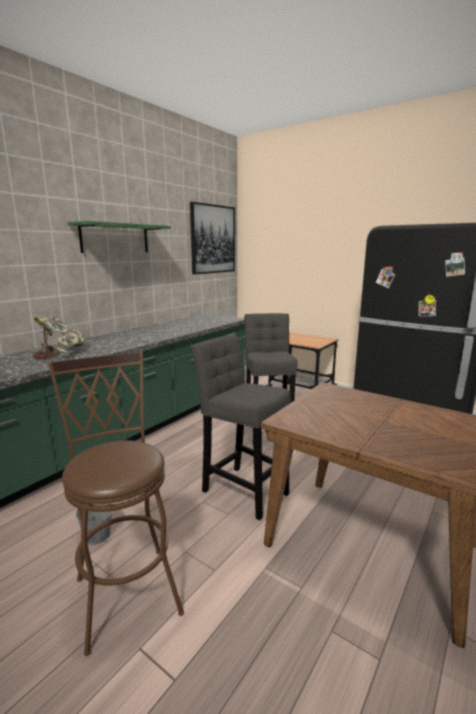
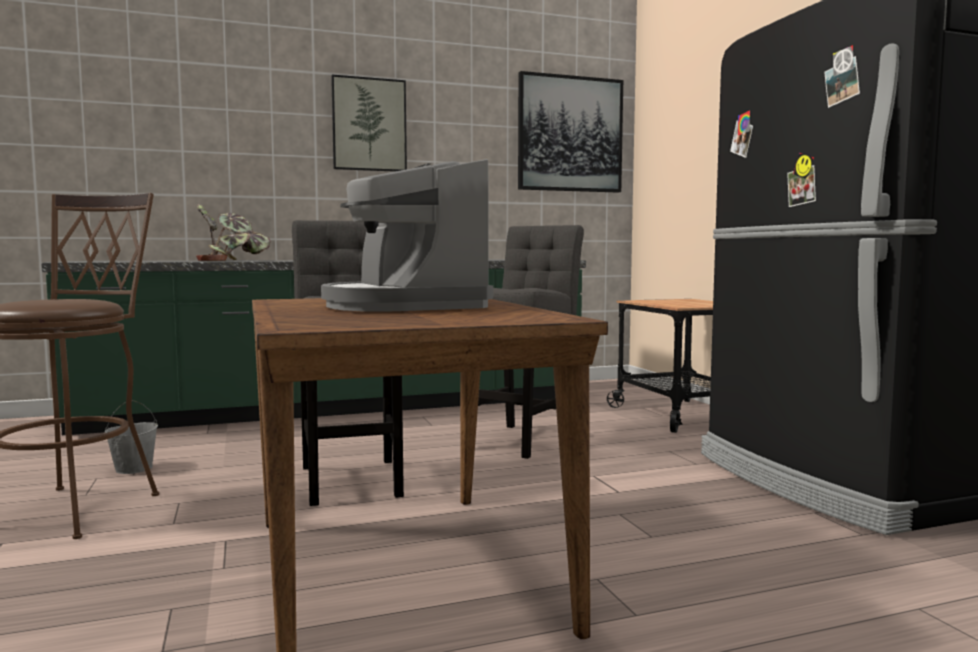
camera: 35 degrees right, 10 degrees down
(115, 238) = (369, 125): green shelf -> picture
(375, 416) = (403, 305): none -> coffee machine

